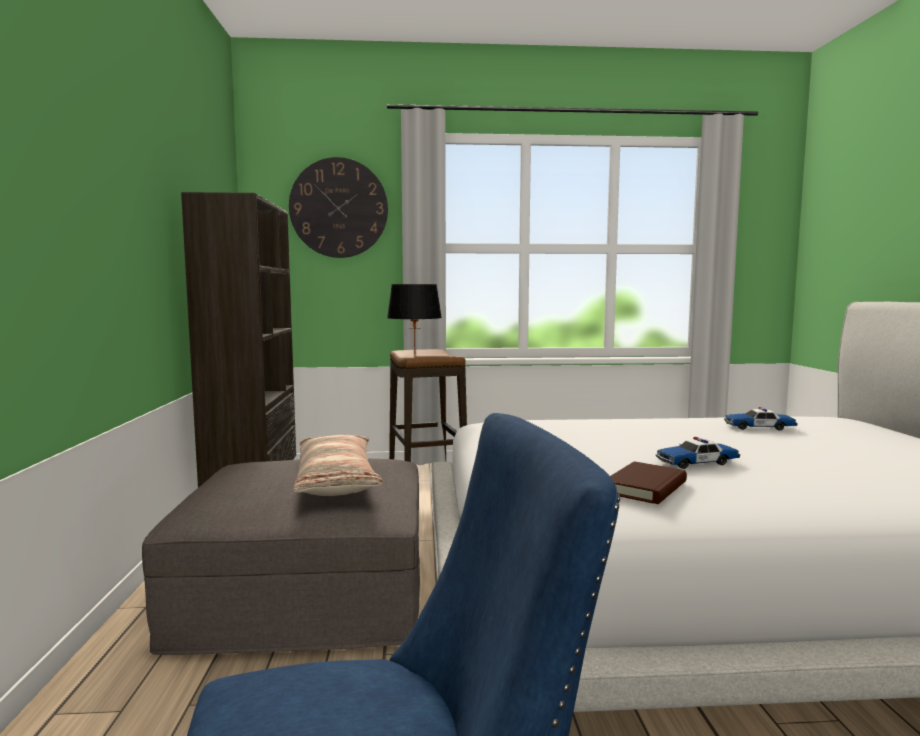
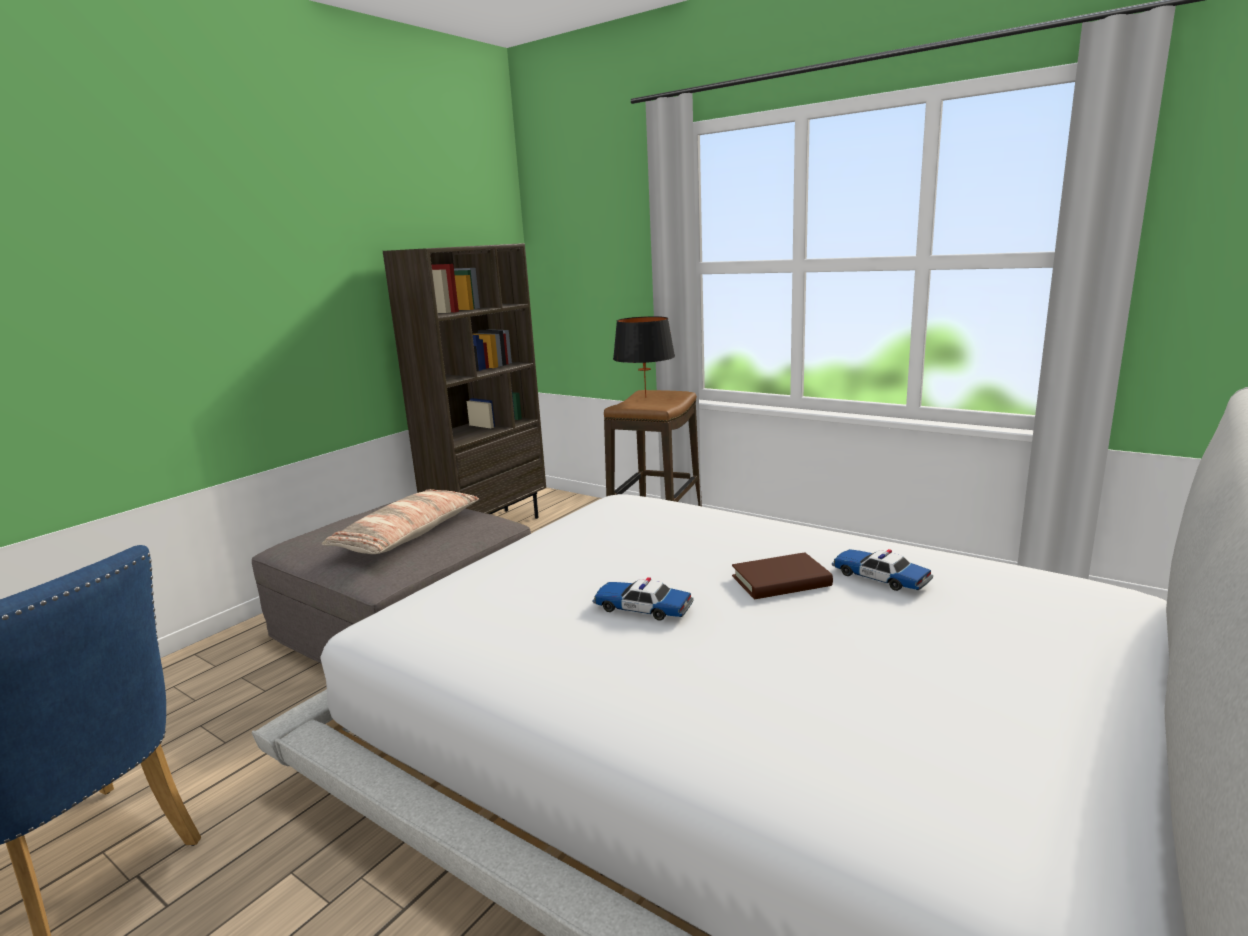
camera: 40 degrees right, 10 degrees up
(339, 208) = (602, 226): wall clock -> none
(645, 488) = (513, 622): brown book -> brown book (781, 581)

